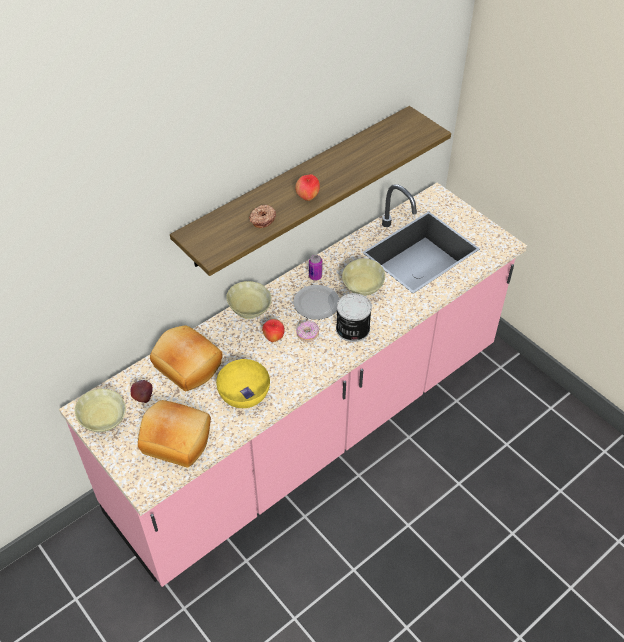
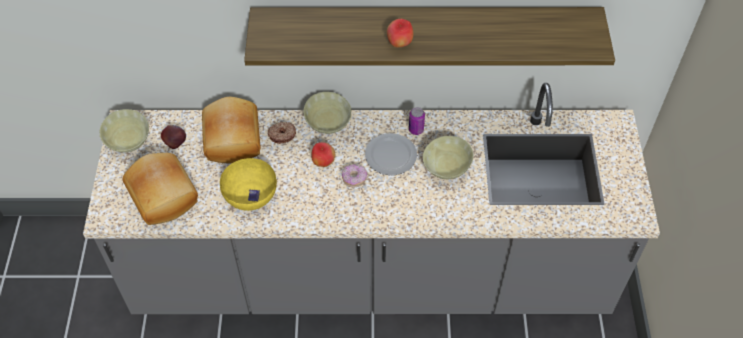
camera: 40 degrees right, 5 degrees up
(262, 219) = (337, 40): donut -> donut (282, 135)
(312, 429) = (371, 275): pink counter -> grey counter
(352, 329) = (397, 200): can -> none

